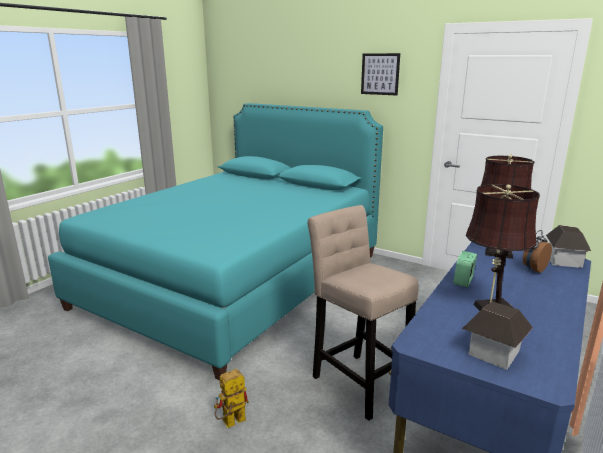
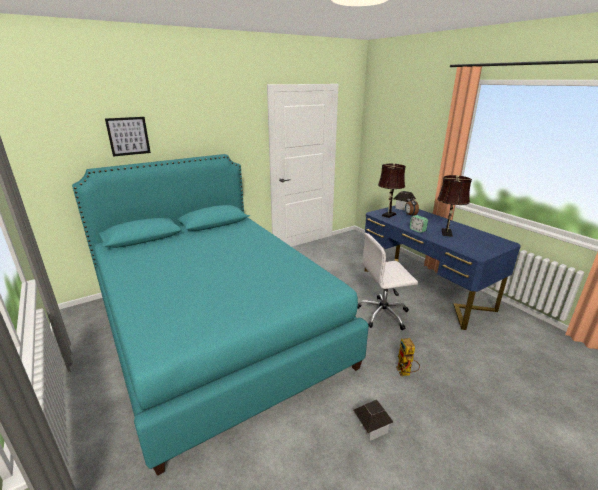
camera: 65 degrees left, 5 degrees up
(357, 382) = (383, 314): beige stool -> white office chair
(380, 74) = (226, 123): picture -> picture (128, 136)
(493, 352) = (485, 244): toy house -> toy house (371, 427)

